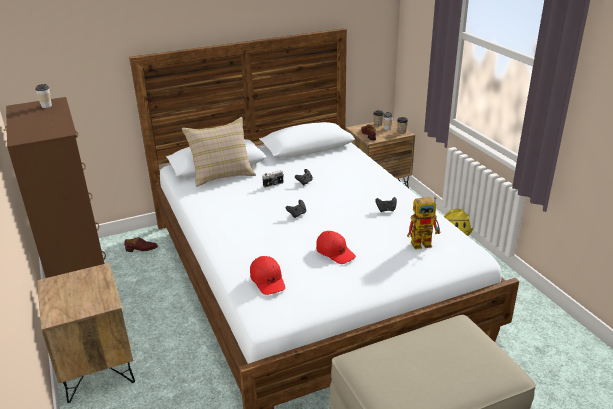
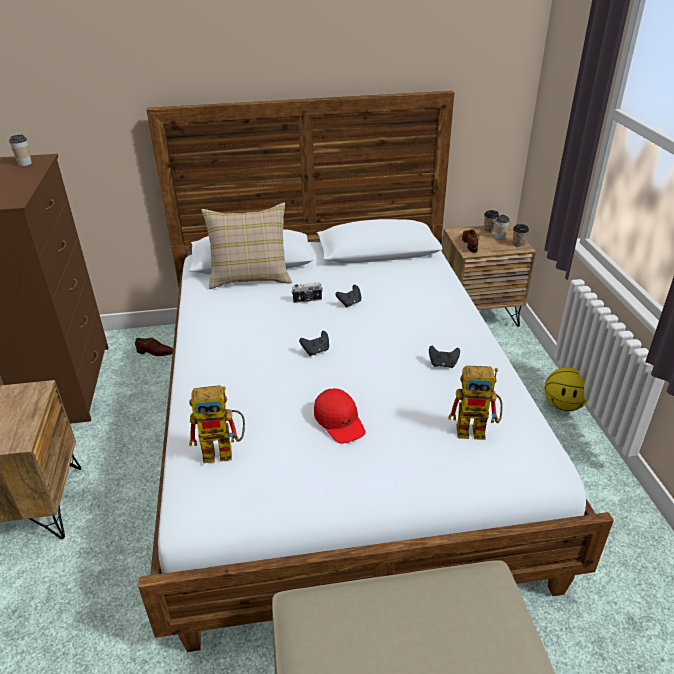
camera: 15 degrees right, 5 degrees up
(268, 280) = (224, 451): red cap -> toy robot

